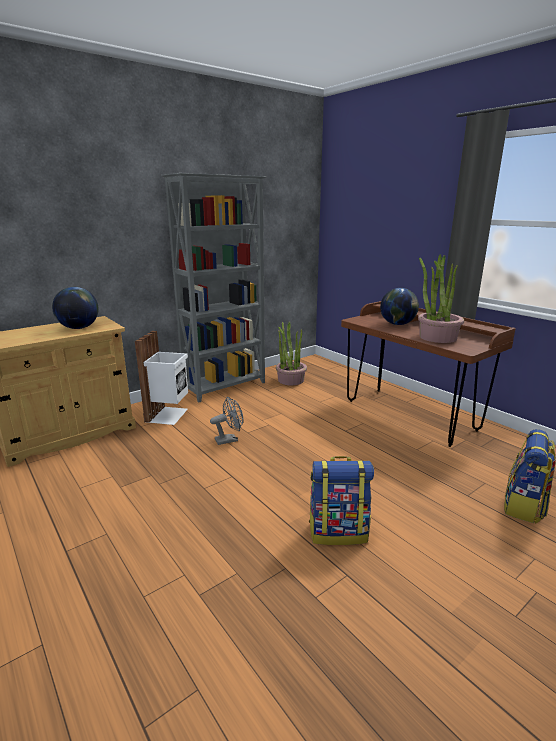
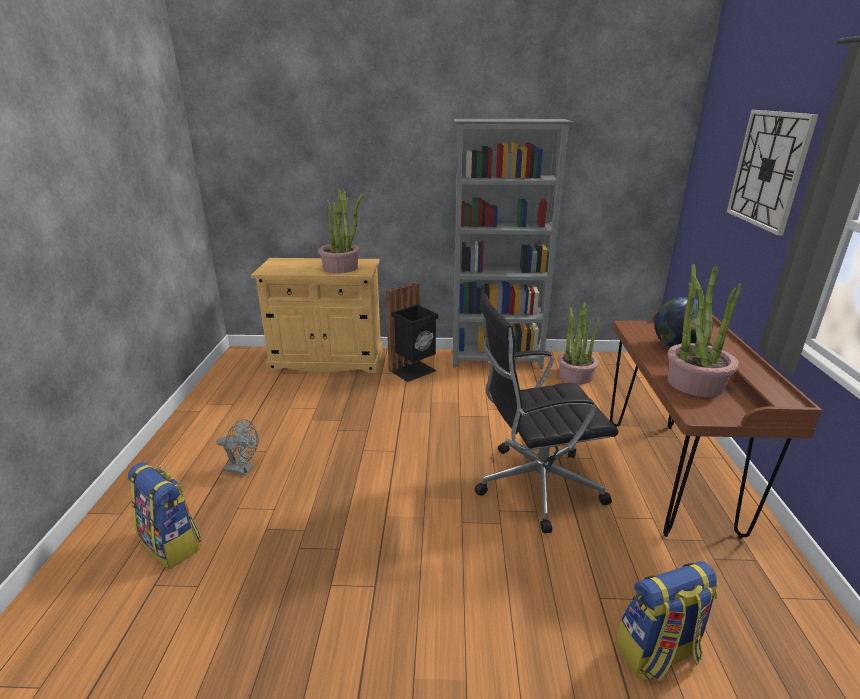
camera: 40 degrees right, 5 degrees up
(79, 328) = (341, 268): globe -> potted plant
(169, 415) = (414, 371): white trash can -> black trash can
(229, 439) = (434, 416): grey fan -> grey fan (243, 469)
(338, 531) = (416, 548): backpack -> backpack (172, 544)
(354, 453) = (534, 485): none -> black office chair
(404, 203) = (768, 169): none -> wall clock

